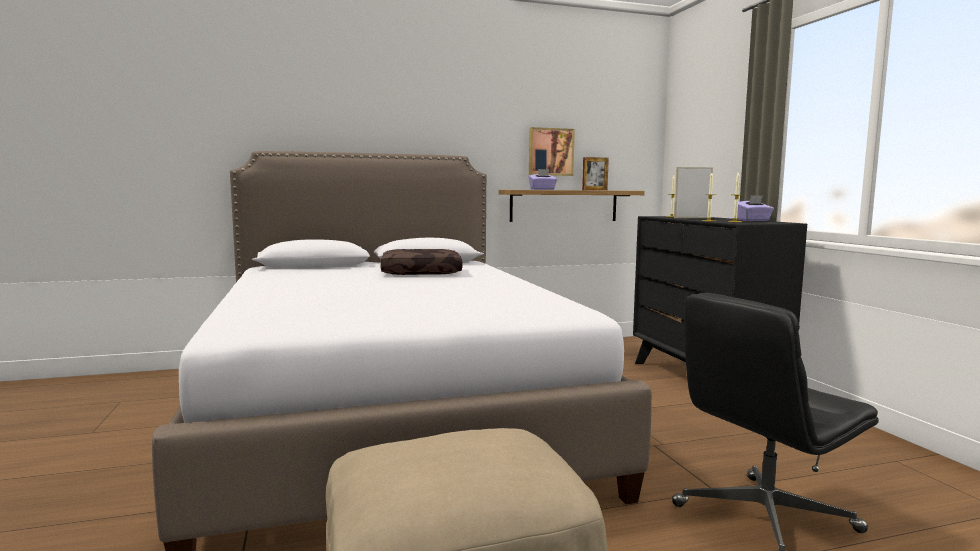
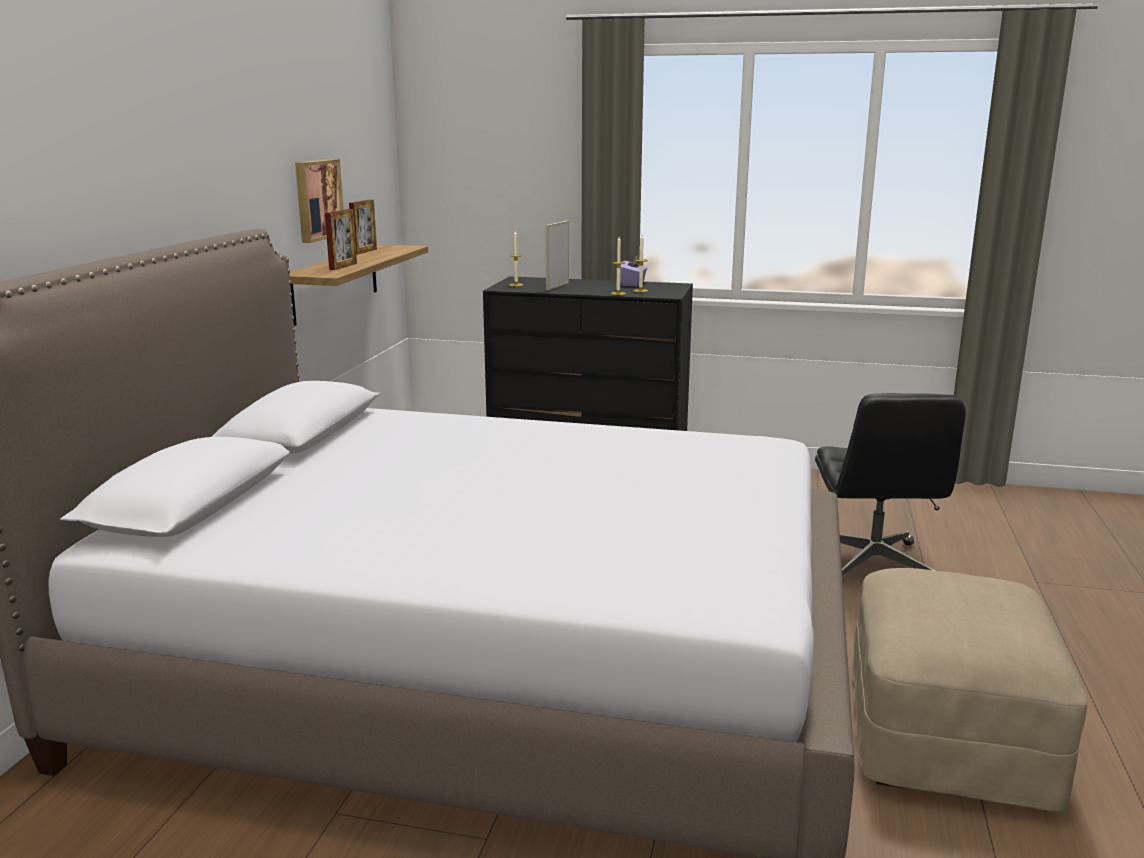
camera: 60 degrees left, 10 degrees up
(422, 272) = (410, 452): brown pillow -> none
(542, 189) = (343, 266): purple tissue box -> picture frame

